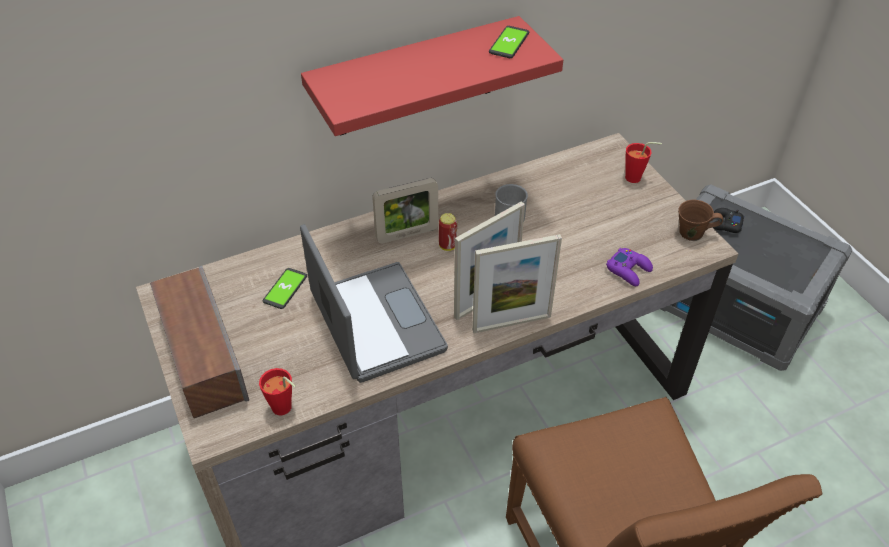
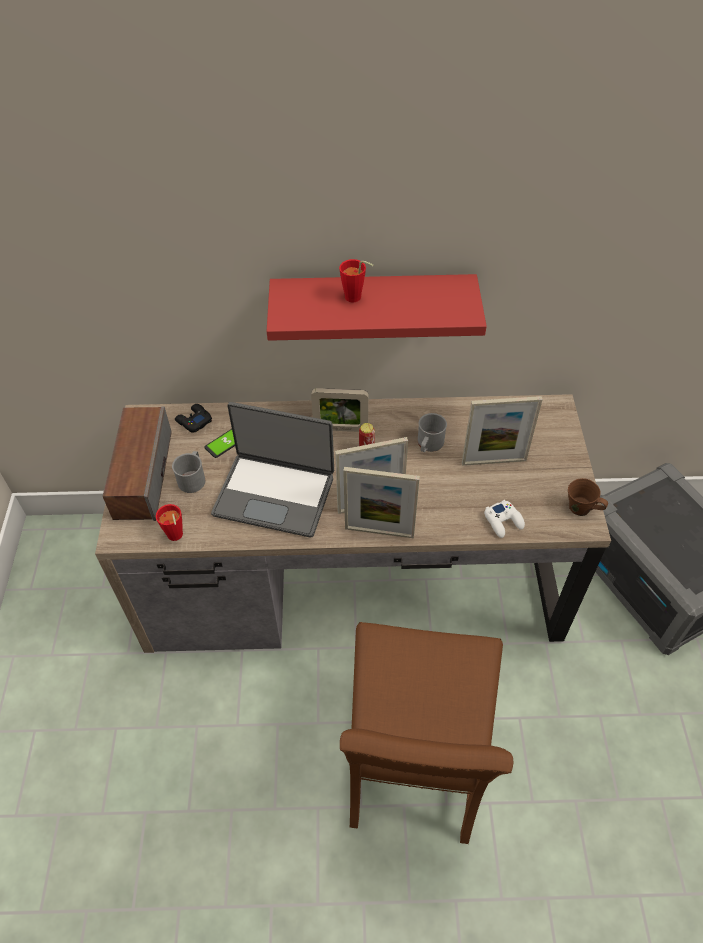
camera: 25 degrees right, 5 degrees up
(268, 339) = (193, 478): none -> grey mug
(374, 323) = (275, 494): laptop -> laptop turned 105 degrees clockwise
(509, 43) = (450, 298): phone -> none
(584, 217) = (494, 461): none -> picture frame
(629, 270) = (503, 521): purple game controller -> white game controller
(636, 178) = (562, 442): red cup -> red cup (356, 298)
(725, 224) = (661, 505): black game controller -> black game controller (194, 421)

